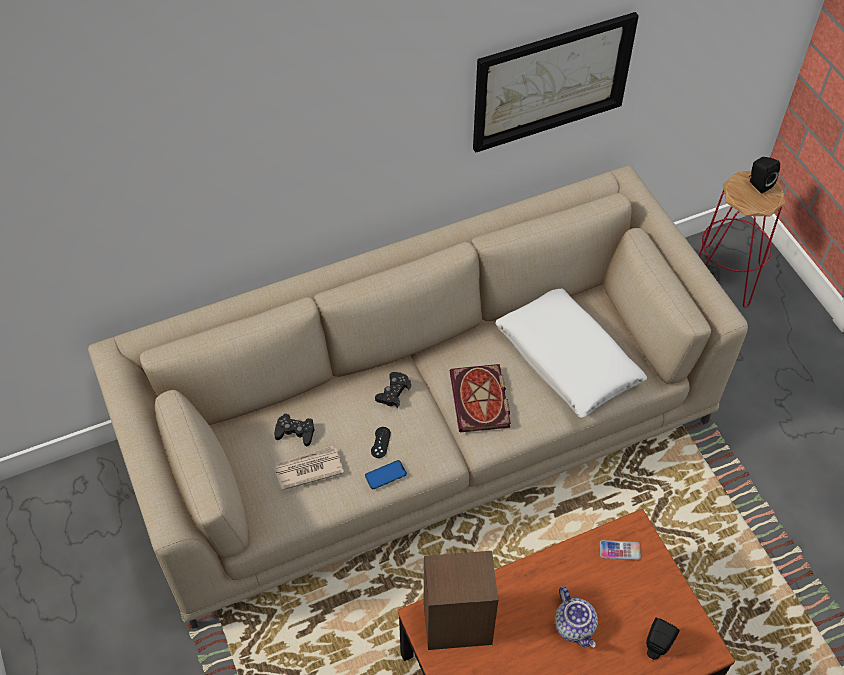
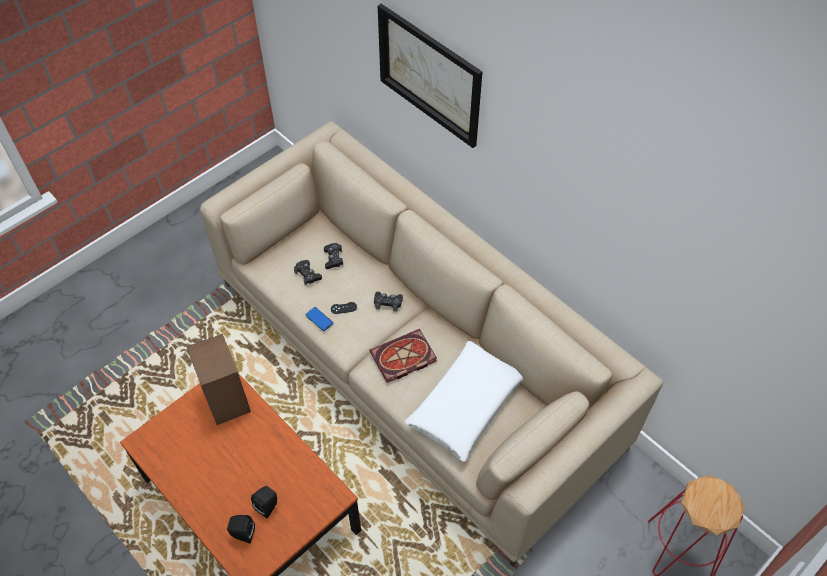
camera: 70 degrees right, 0 degrees up
(308, 469) = (308, 274): newspaper -> black game controller
(551, 81) = (621, 246): picture -> picture (429, 75)
(575, 626) = (244, 474): teapot -> none
(619, 550) = (315, 489): phone -> none
(758, 184) = (724, 504): black speaker -> black speaker (268, 506)

